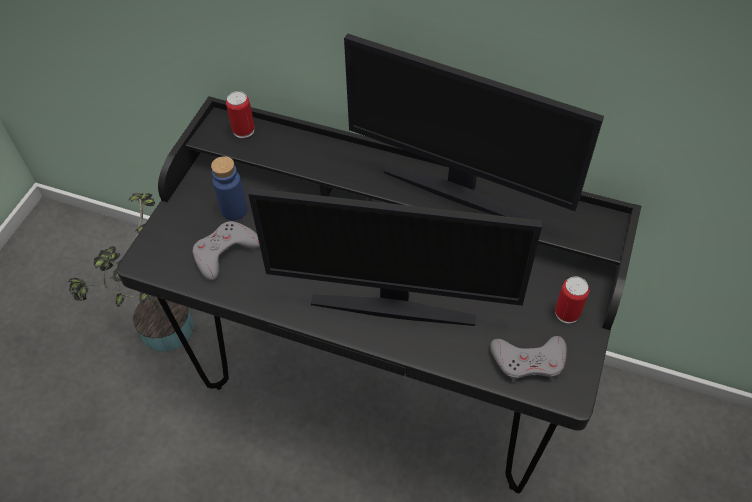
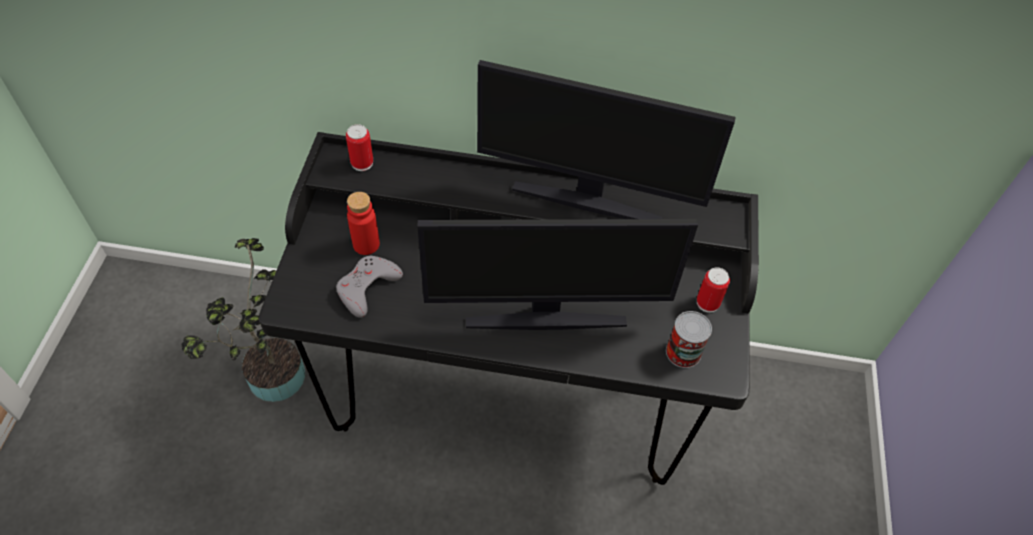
camera: 15 degrees left, 0 degrees up
(234, 210) = (366, 244): blue bottle -> red bottle
(529, 361) = (683, 352): grey game controller -> can

